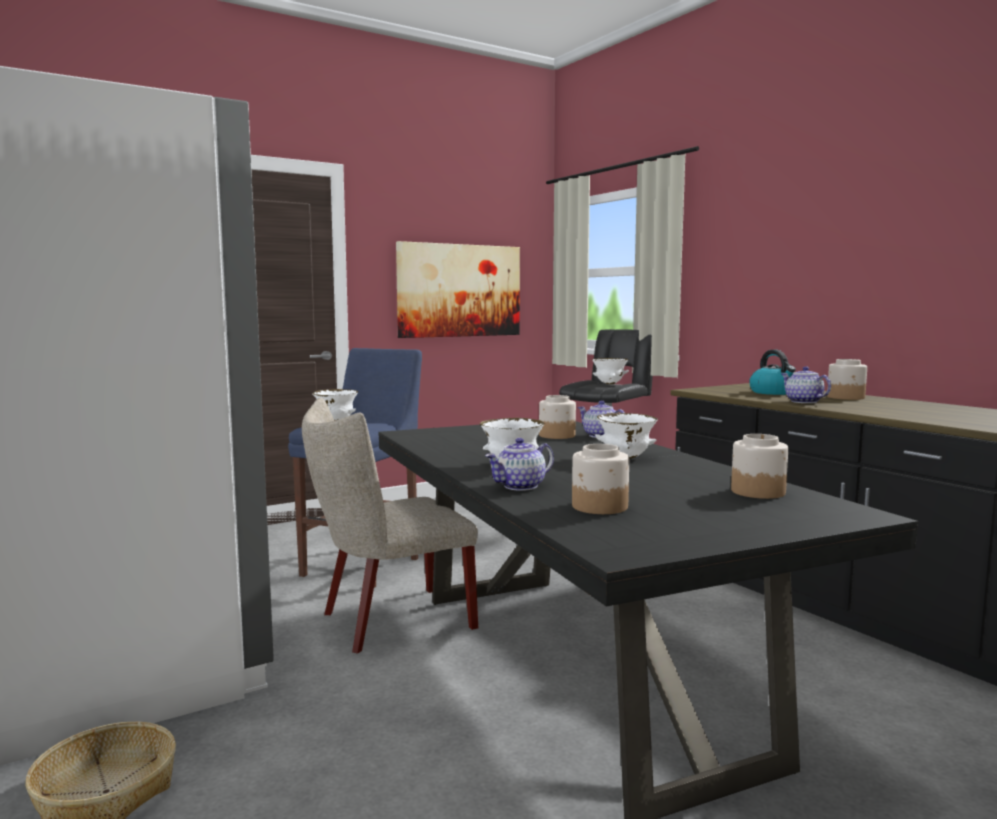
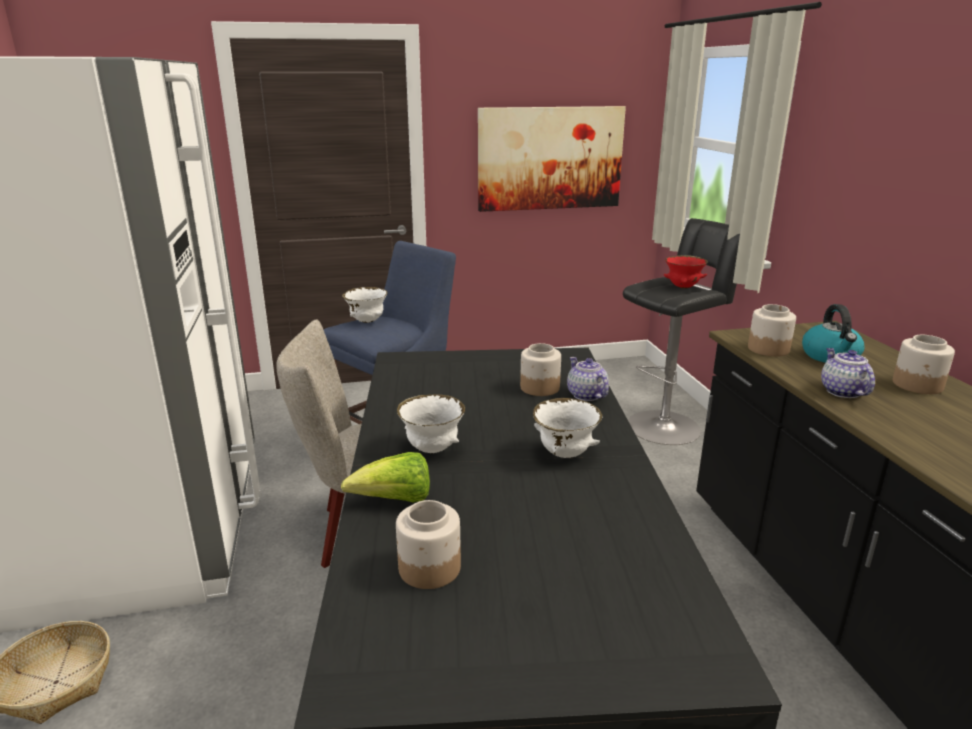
camera: 20 degrees right, 15 degrees up
(520, 486) = (395, 501): teapot -> lettuce
(610, 384) = (683, 287): white bowl -> red bowl
(758, 492) = (640, 572): jar -> jar (768, 349)

